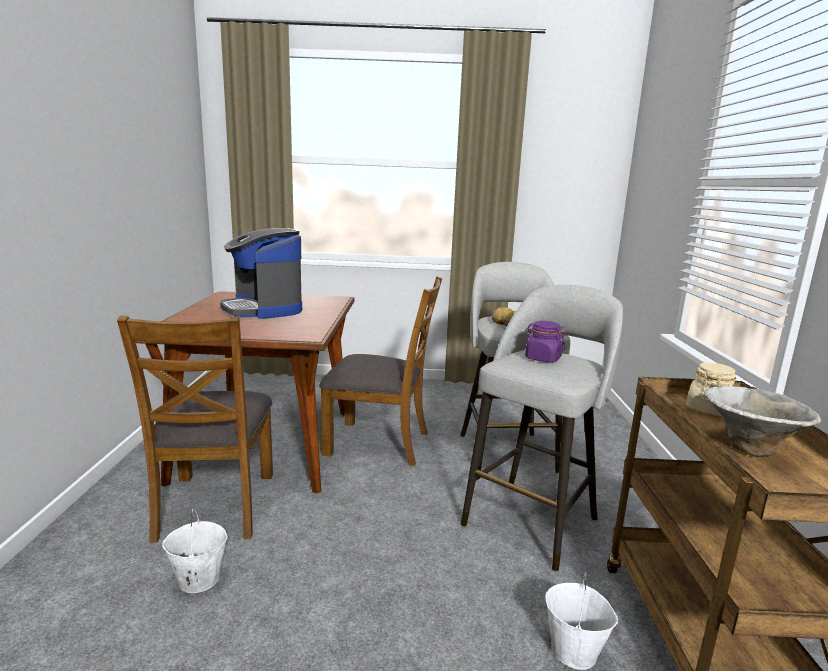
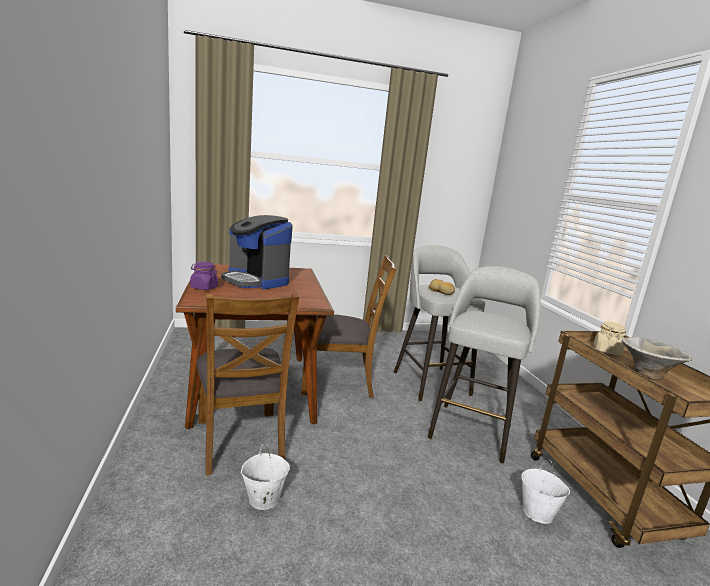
camera: 15 degrees left, 0 degrees up
(542, 358) = (487, 318): purple jar -> purple jar (204, 288)

